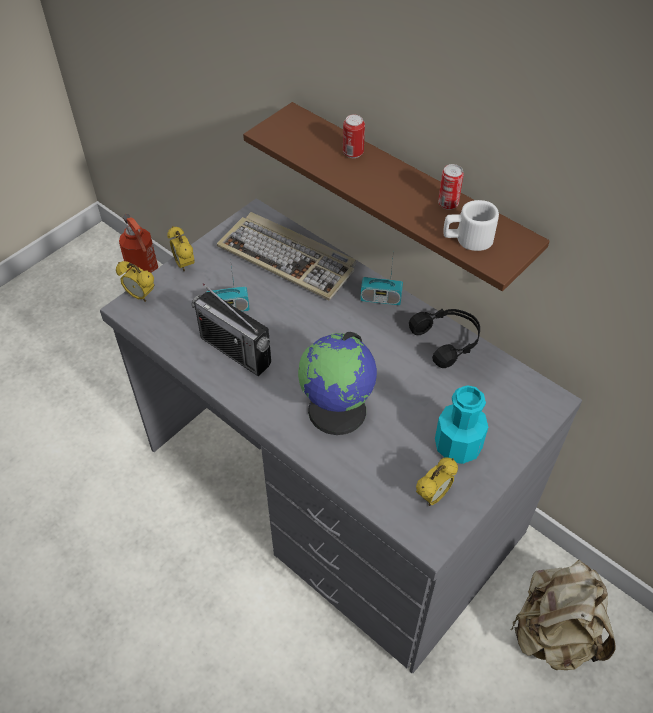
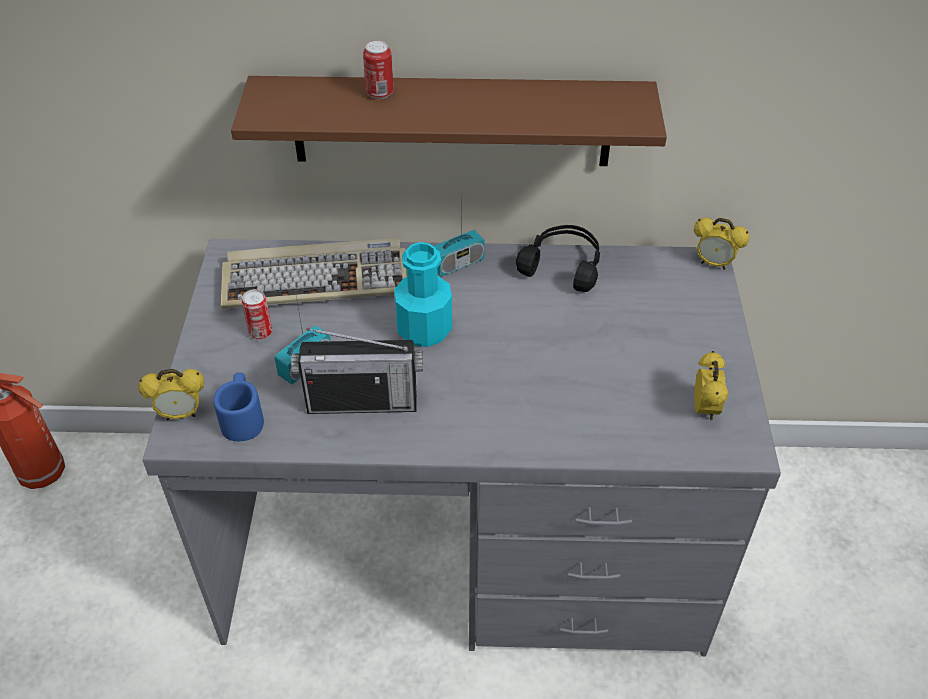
camera: 40 degrees left, 5 degrees down
(167, 318) = (243, 418): none -> blue mug
(184, 264) = (199, 351): alarm clock -> alarm clock (713, 263)
(338, 410) = (534, 391): globe -> none
(448, 204) = (531, 94): can -> can (260, 332)
(457, 446) = (675, 351): turquoise bottle -> turquoise bottle (424, 329)
(467, 239) = (587, 115): white mug -> none
(554, 633) = (780, 523): beige backpack -> none

